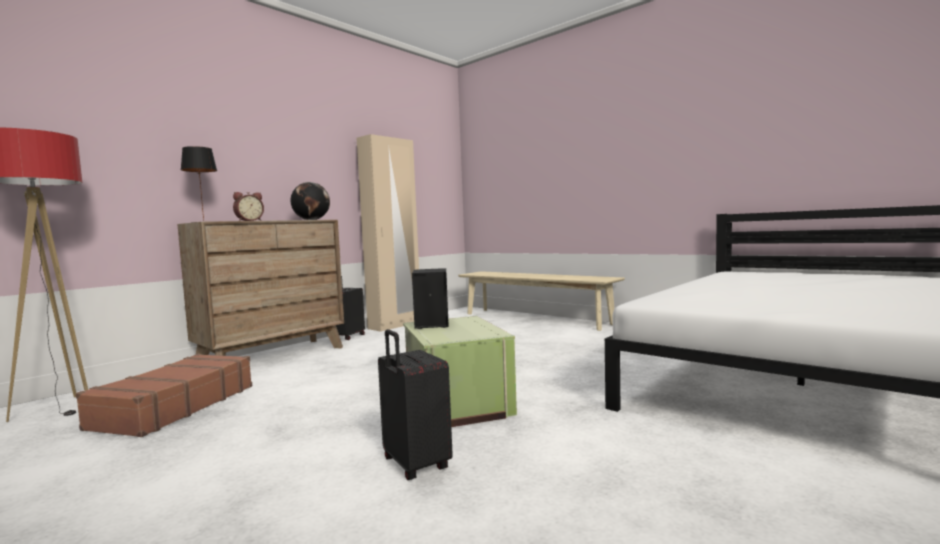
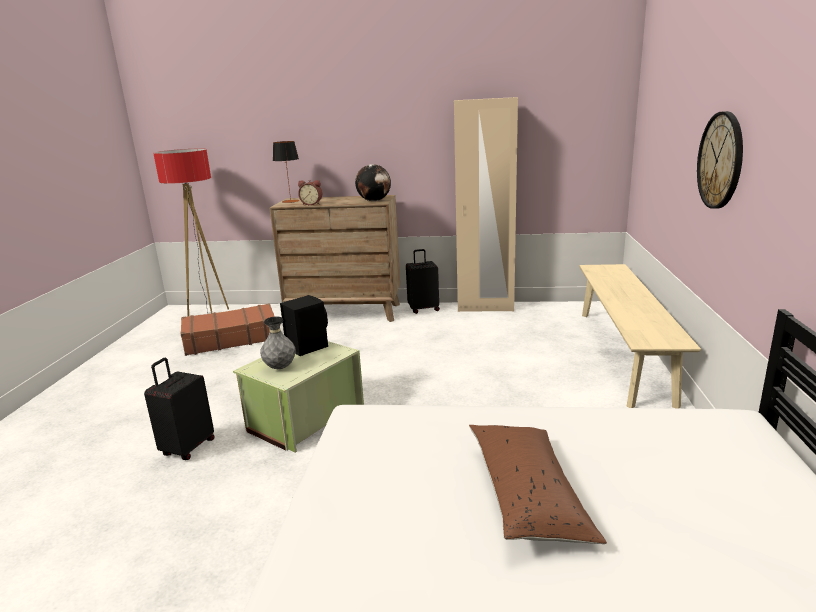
camera: 55 degrees right, 15 degrees up
(459, 333) = (280, 367): none -> grey vase
(604, 166) = (720, 160): none -> wall clock
(794, 290) = (527, 494): none -> brown pillow

